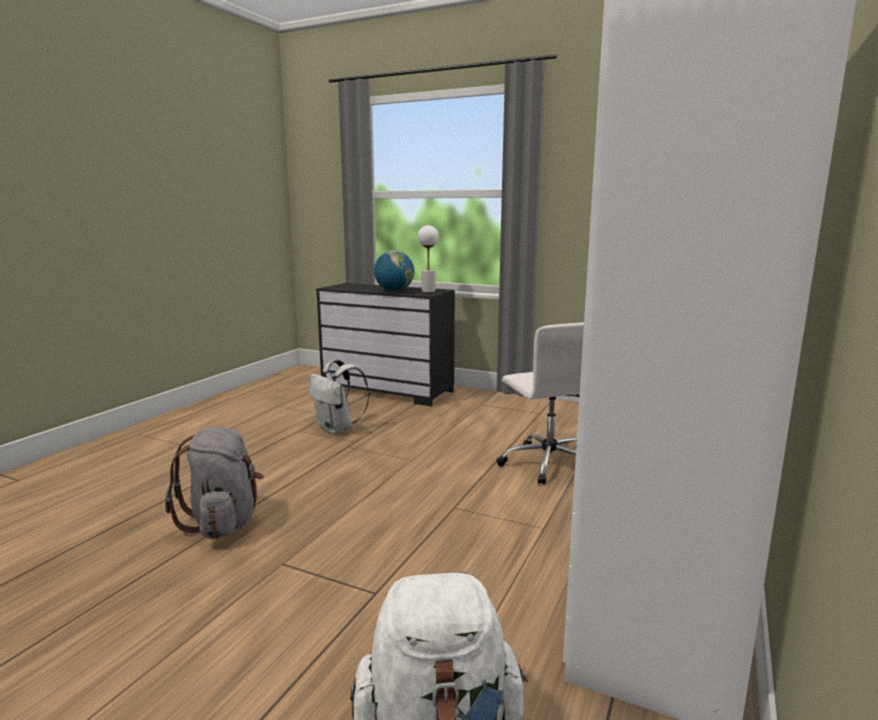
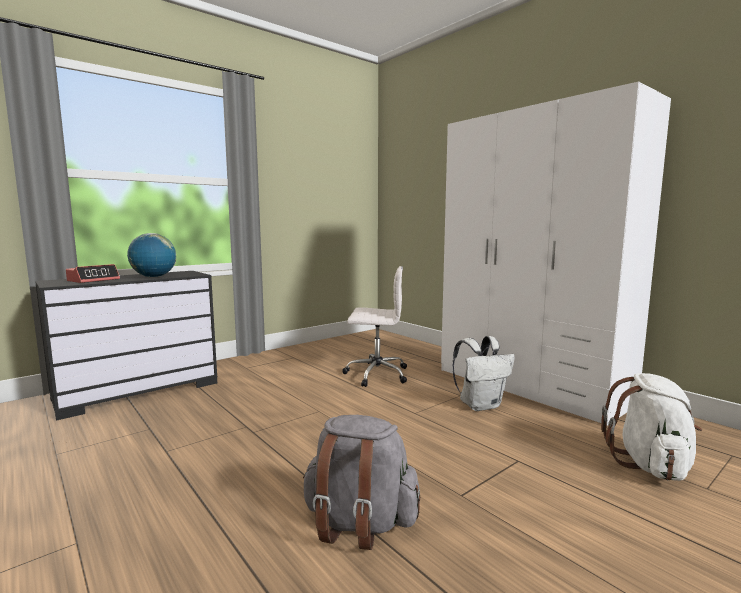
camera: 65 degrees left, 5 degrees down
(337, 428) = (198, 429): white backpack -> white backpack (480, 405)
(360, 287) = (94, 280): none -> alarm clock
(428, 291) = (182, 273): white table lamp -> none

